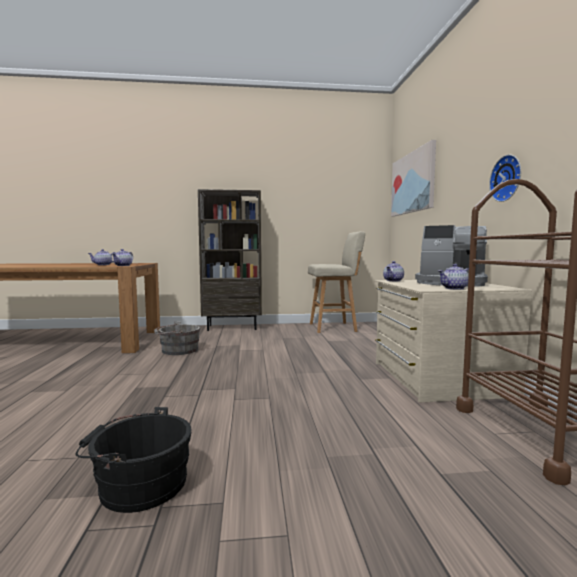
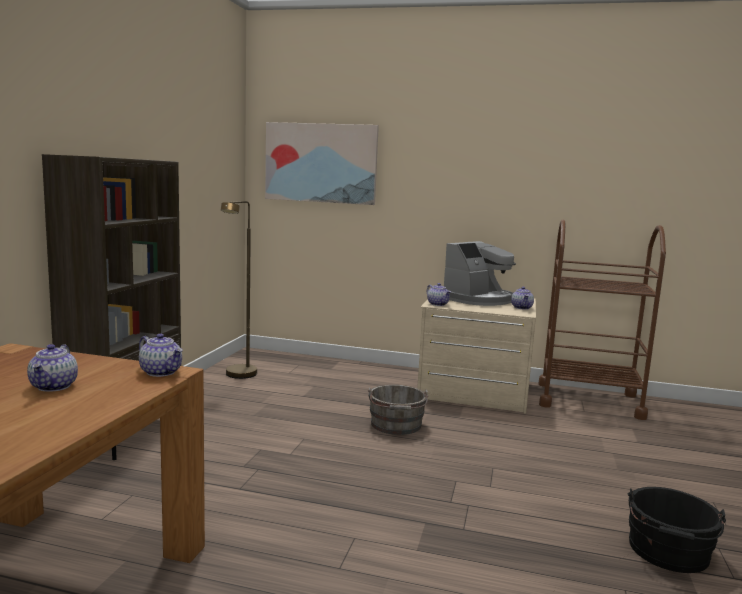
camera: 70 degrees left, 5 degrees up
(177, 350) = (235, 502): grey bucket -> grey bucket (396, 426)
(334, 327) = (239, 376): beige stool -> brown floor lamp
(508, 178) = (500, 201): wall clock -> none

